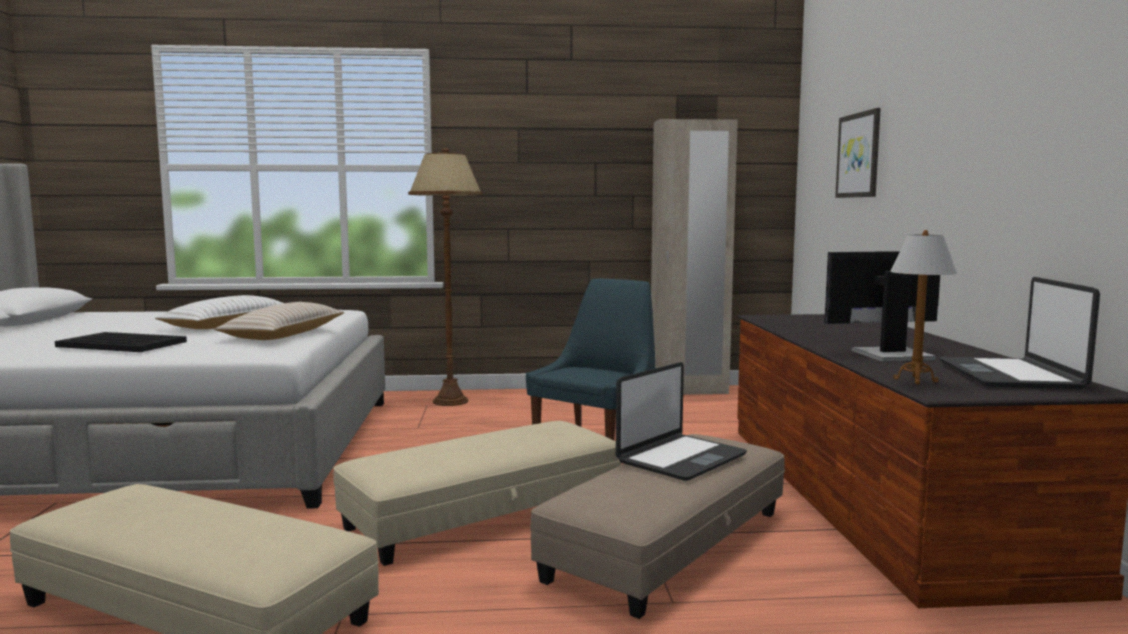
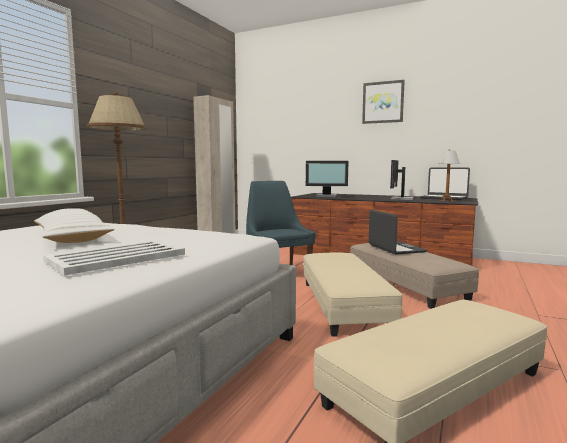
camera: 60 degrees left, 0 degrees up
(122, 344) = (118, 257): black tray -> white tray
(284, 335) = (176, 232): beige pillow -> none
(809, 323) = (327, 196): none -> monitor
(859, 155) = (300, 125): picture -> picture (383, 102)

